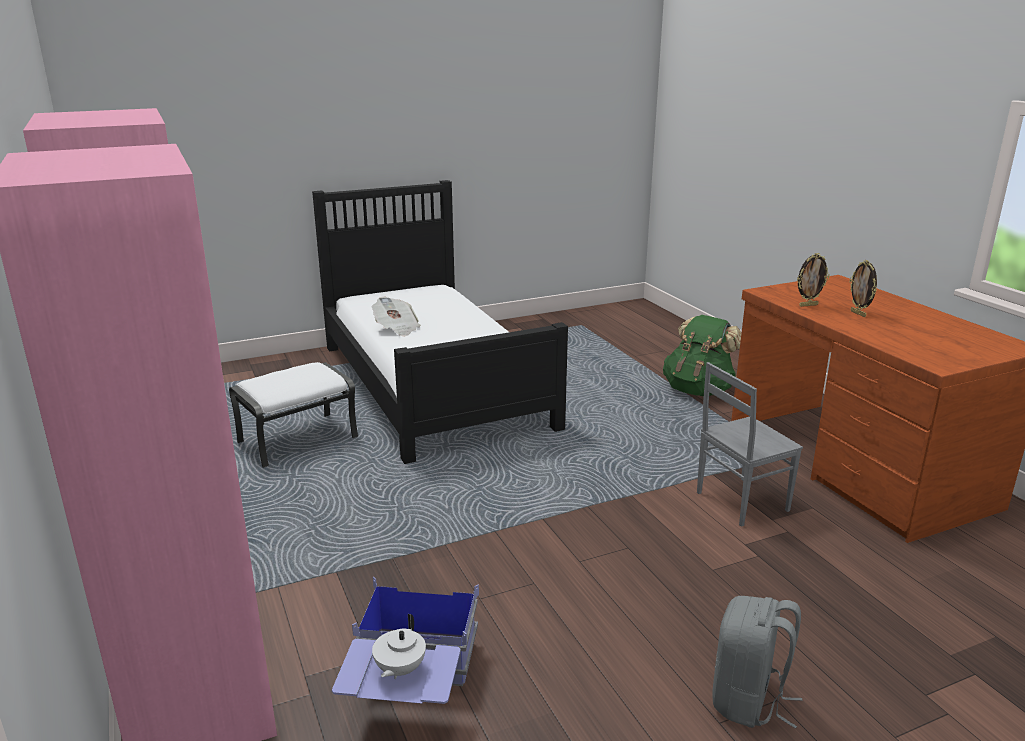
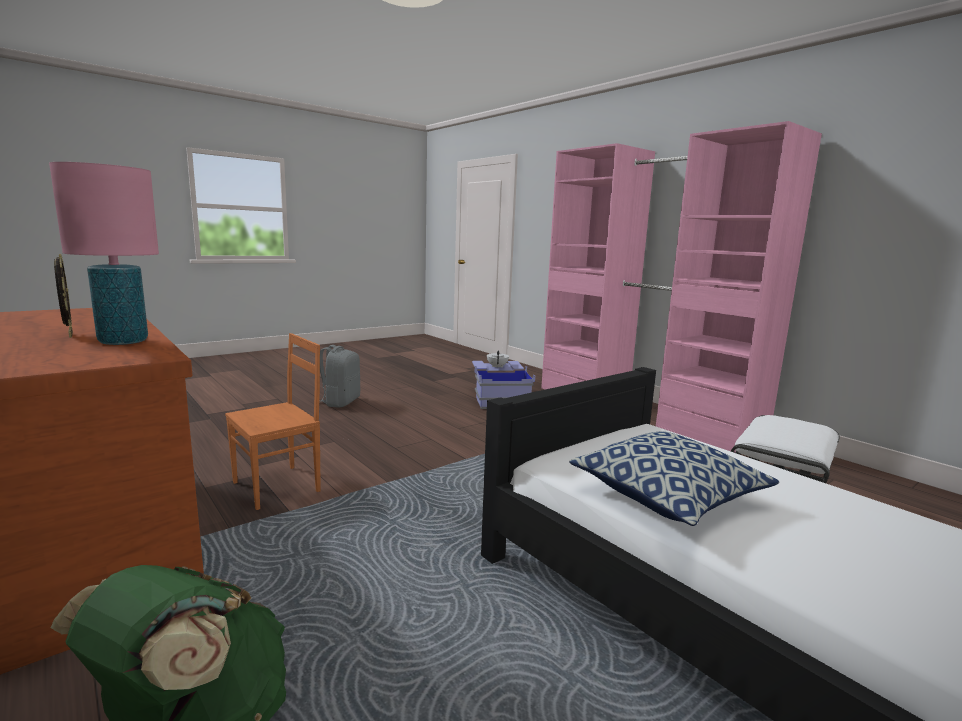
camera: 165 degrees right, 10 degrees down
(397, 328) = (827, 500): newspaper -> none
(479, 335) = (668, 496): none -> pillow
(740, 501) = (278, 486): grey chair -> orange chair
(808, 305) = (123, 342): picture frame -> pink table lamp

